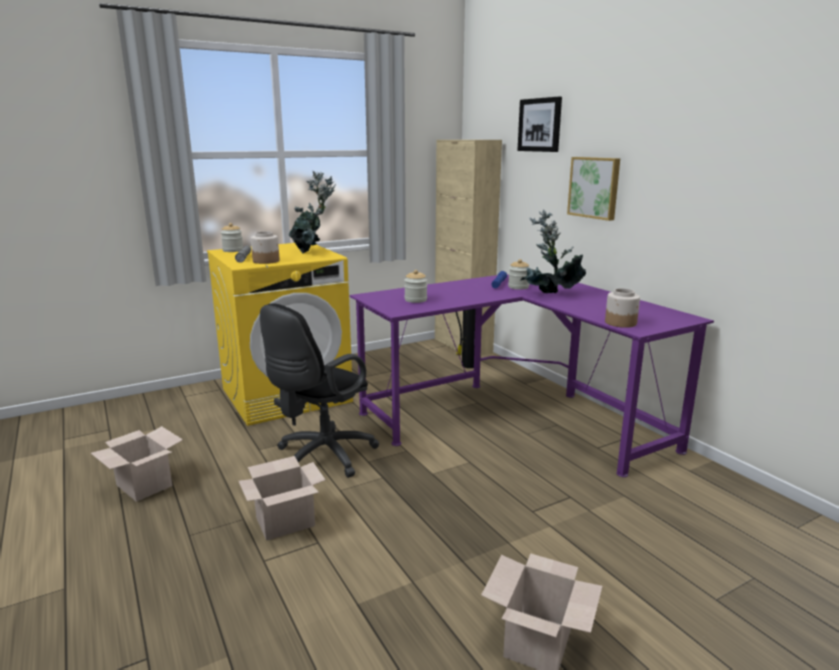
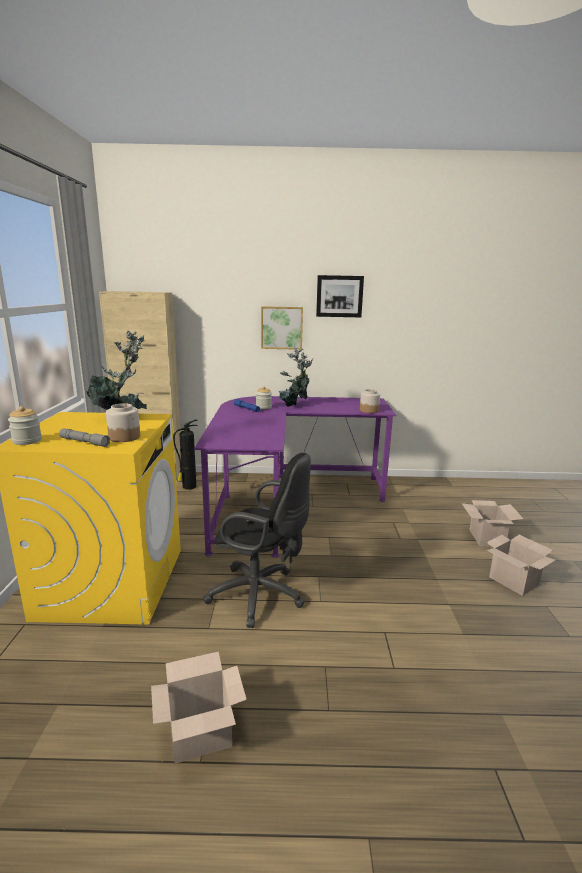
camera: 60 degrees left, 0 degrees up
(286, 521) = (345, 641): cardboard box -> cardboard box (485, 537)
(321, 457) = (261, 596): black office chair -> black office chair turned 45 degrees counterclockwise
(415, 300) = (249, 434): jar -> none
(540, 125) = (218, 281): picture -> picture (339, 296)

